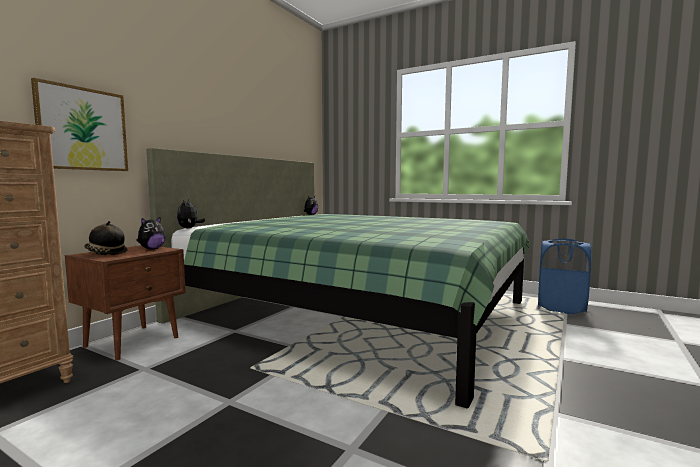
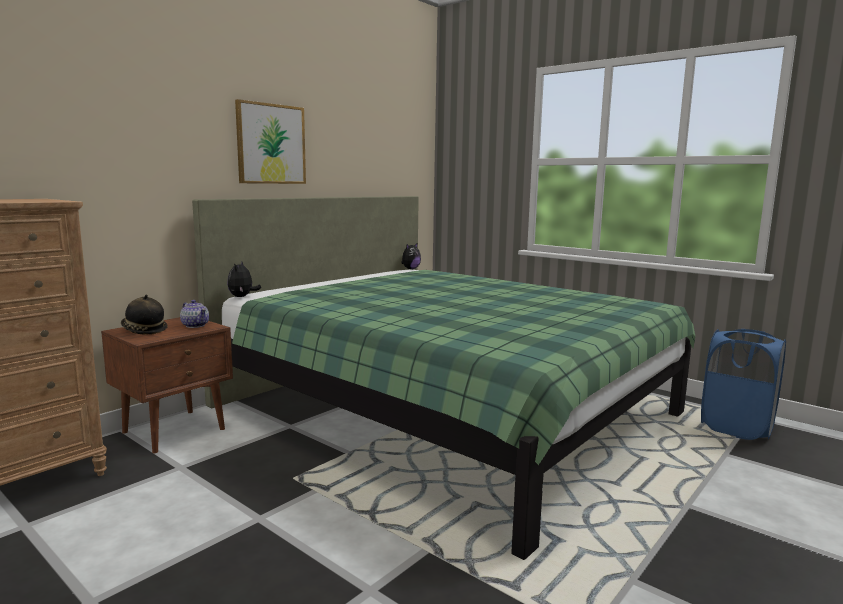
camera: 10 degrees right, 5 degrees up
(83, 129) = (119, 184): picture -> picture (271, 144)
(151, 249) = (195, 325): plush toy -> teapot

